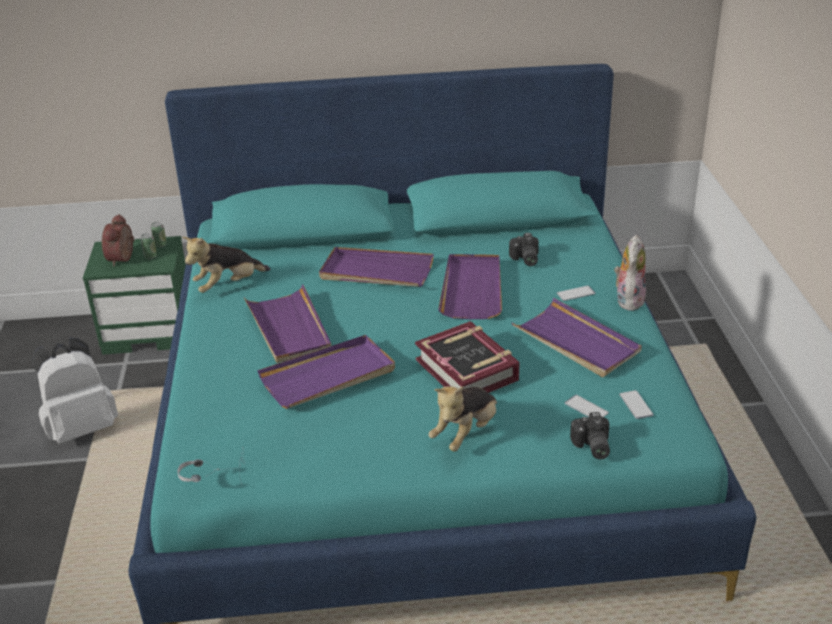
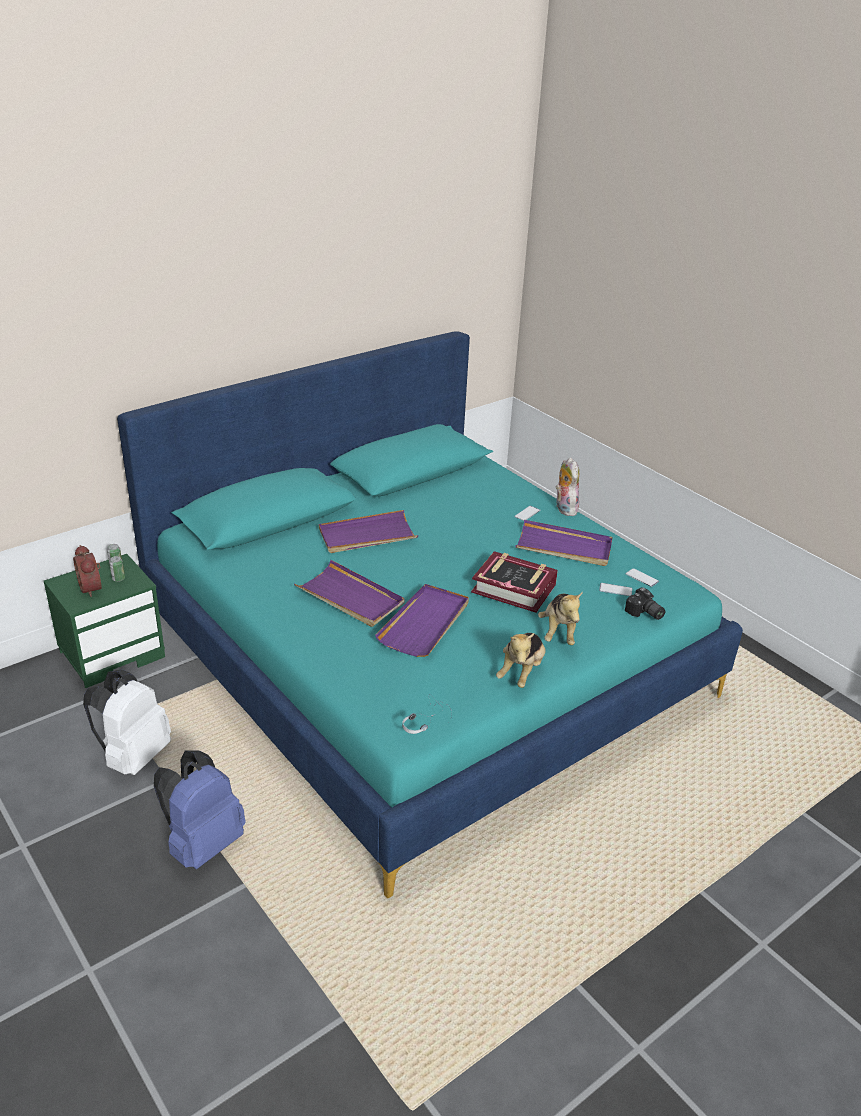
camera: 35 degrees left, 0 degrees up
(59, 529) = (203, 844): none -> blue backpack
(228, 285) = (256, 579): plush toy -> plush toy (521, 672)
(472, 289) = (455, 529): purple tray -> none
(524, 259) = (467, 498): camera -> none

